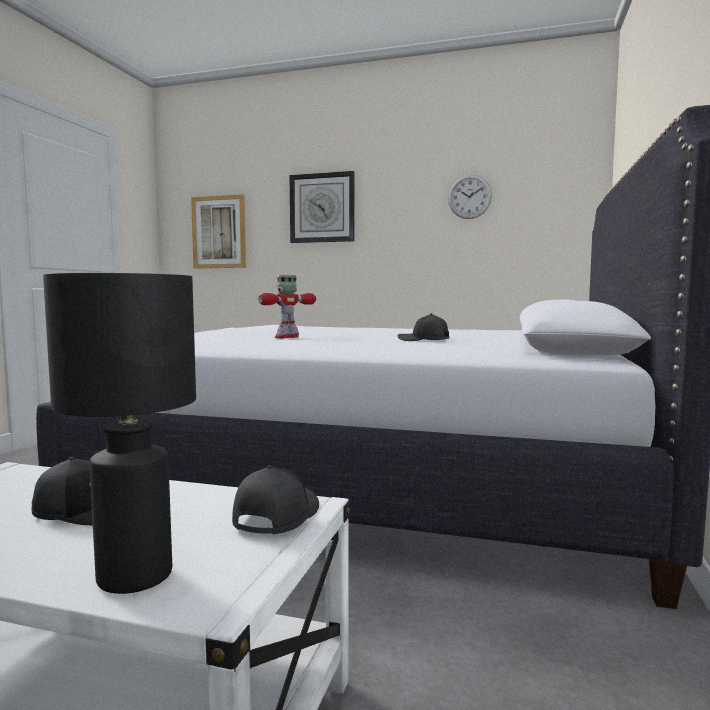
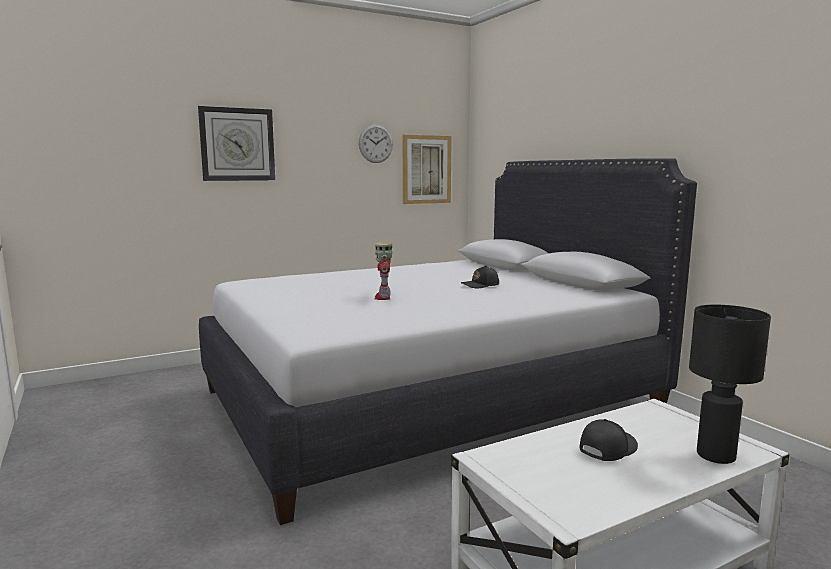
camera: 45 degrees left, 5 degrees up
(219, 232) = (100, 165): picture -> picture (426, 169)
(275, 516) = (665, 416): black cap -> none

